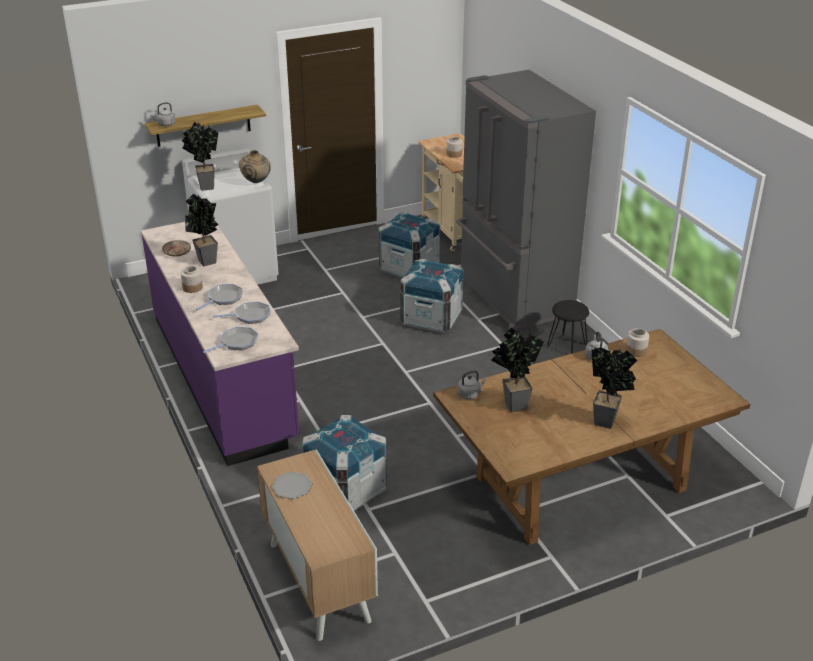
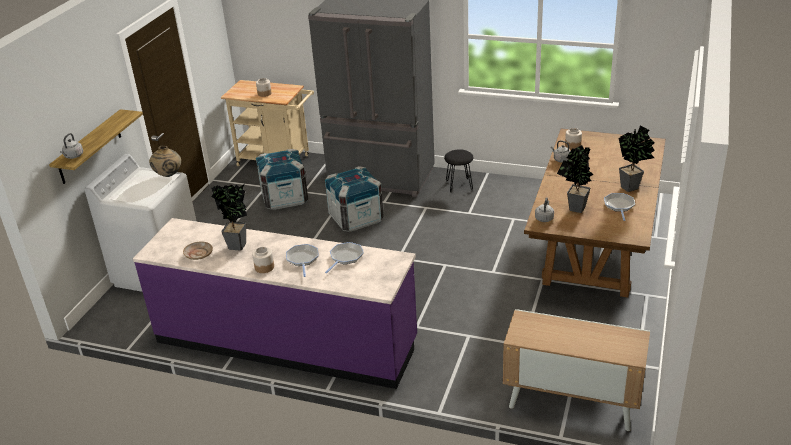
camera: 45 degrees left, 0 degrees up
(204, 187) = (131, 200): potted plant -> none
(237, 342) = (373, 277): frying pan -> frying pan (619, 206)
(292, 486) = (545, 337): plate -> none
(346, 490) = (492, 345): crate -> none

